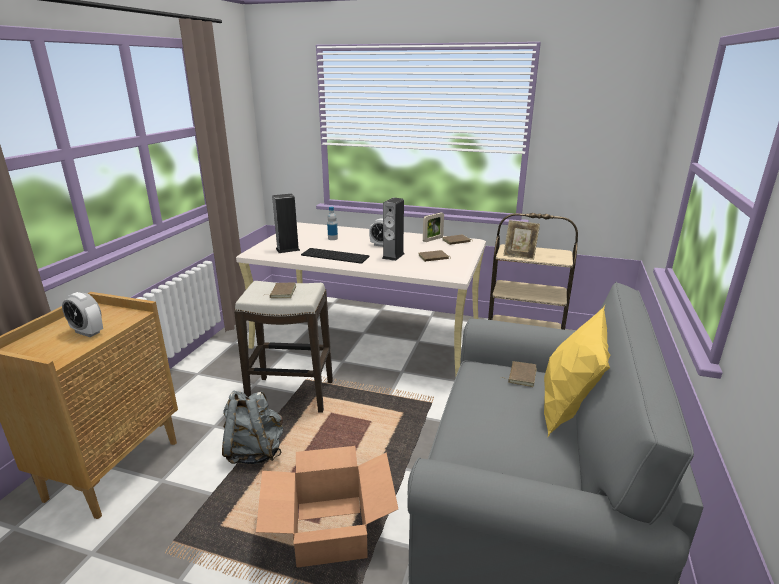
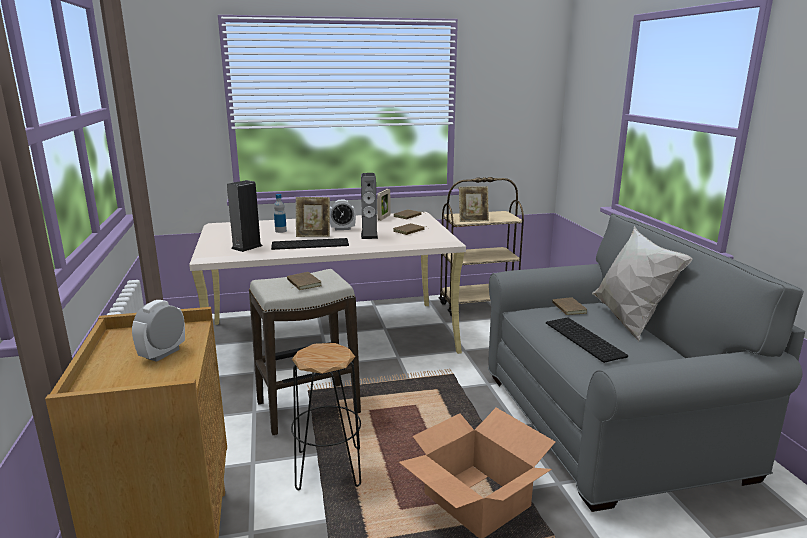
camera: 30 degrees left, 5 degrees down
(87, 332) = (163, 354): alarm clock -> alarm clock turned 120 degrees clockwise
(254, 451) = (328, 468): grey backpack -> black stool
(350, 247) = (313, 235): none -> picture frame
(492, 416) = (586, 339): none -> keyboard
(568, 411) = (629, 322): yellow pillow -> white pillow

